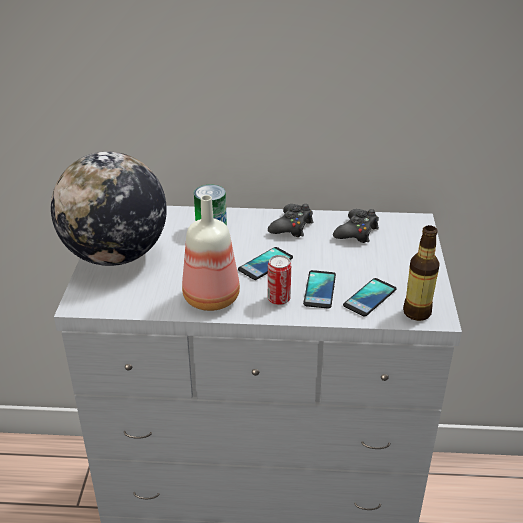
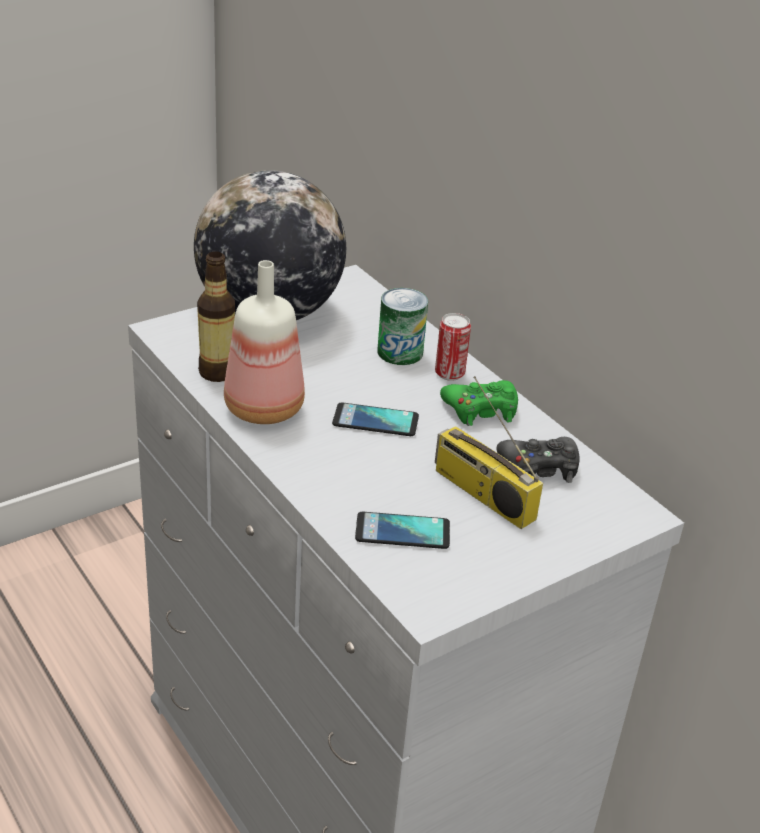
camera: 50 degrees right, 0 degrees up
(279, 299) = (316, 458): can -> can (449, 373)
(292, 226) = (481, 410): black game controller -> green game controller
(319, 290) = (371, 483): phone -> none
(361, 259) = (481, 494): none -> radio
(416, 312) = (416, 585): bottle -> bottle (217, 372)

